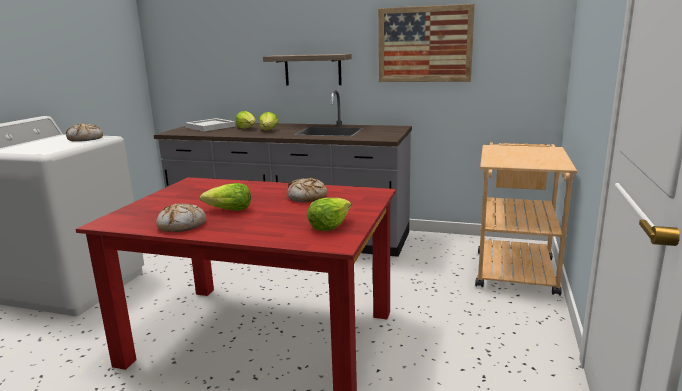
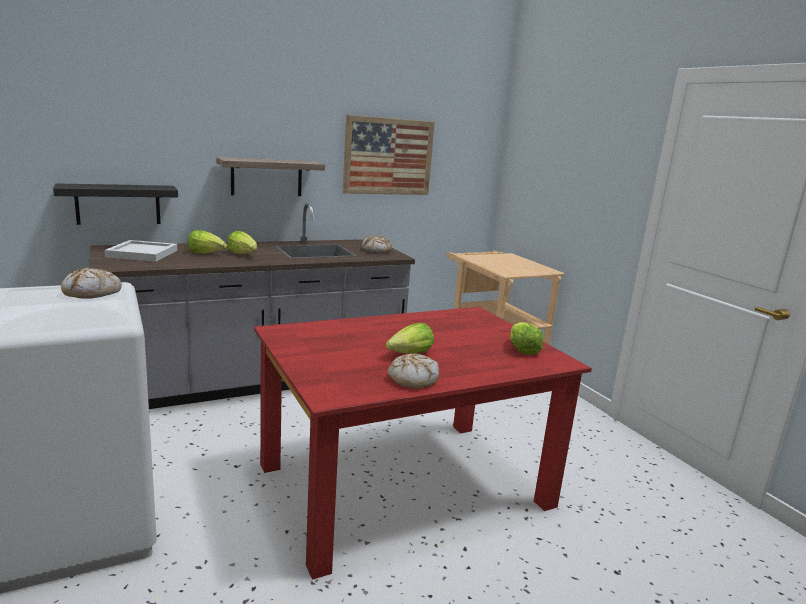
camera: 45 degrees left, 0 degrees up
(215, 93) = (118, 204): none -> black shelf
(307, 197) = (438, 327): bread -> bread (376, 250)

